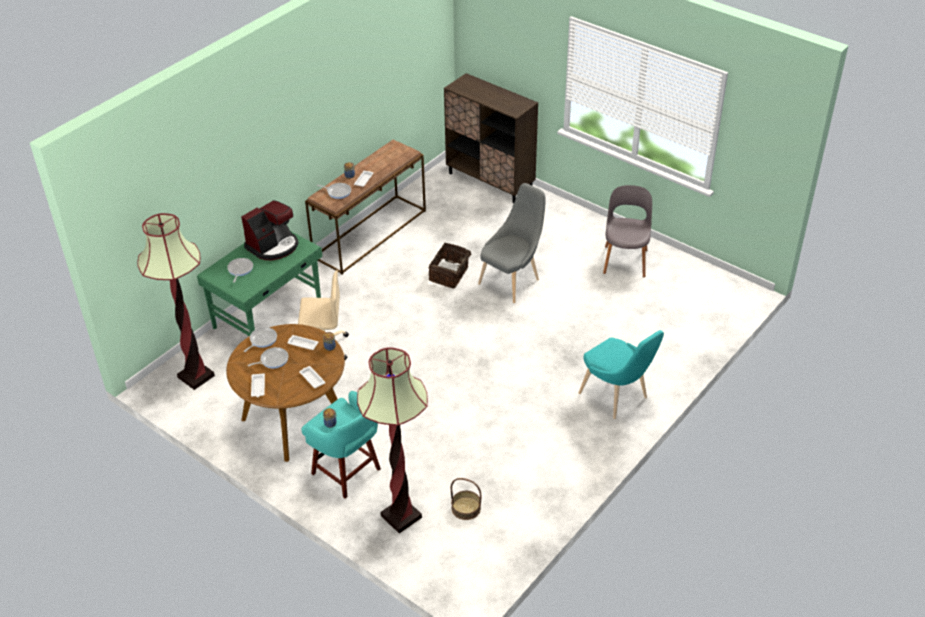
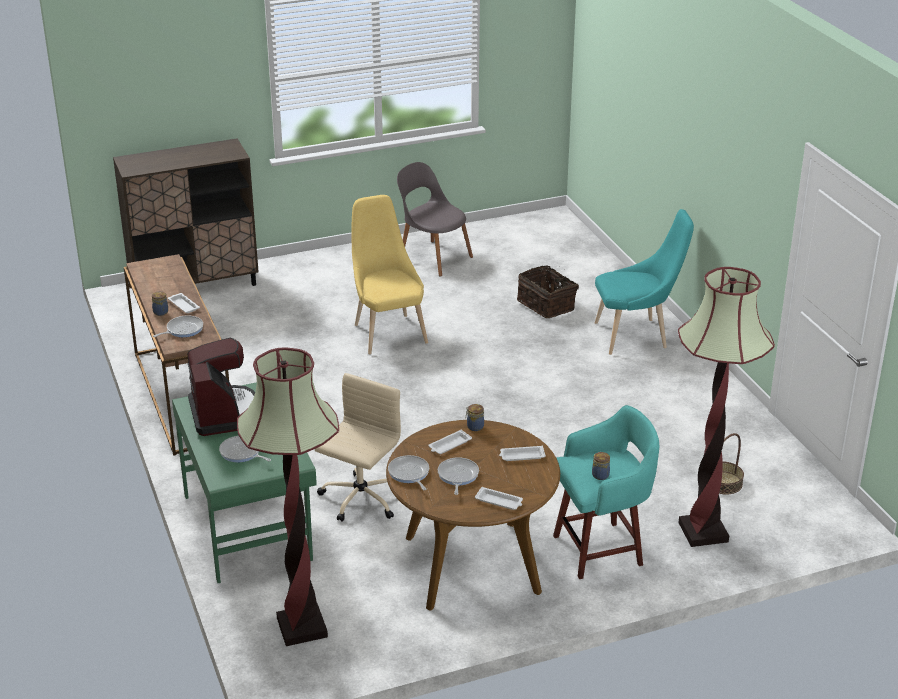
camera: 60 degrees left, 10 degrees down
(450, 274) = (330, 367): basket -> basket (547, 305)
(512, 280) = (387, 331): grey chair -> yellow chair

